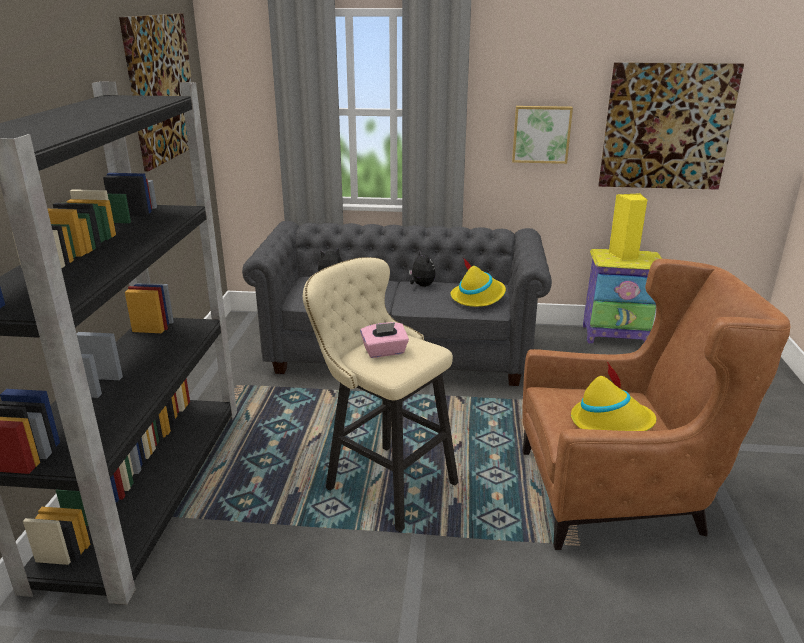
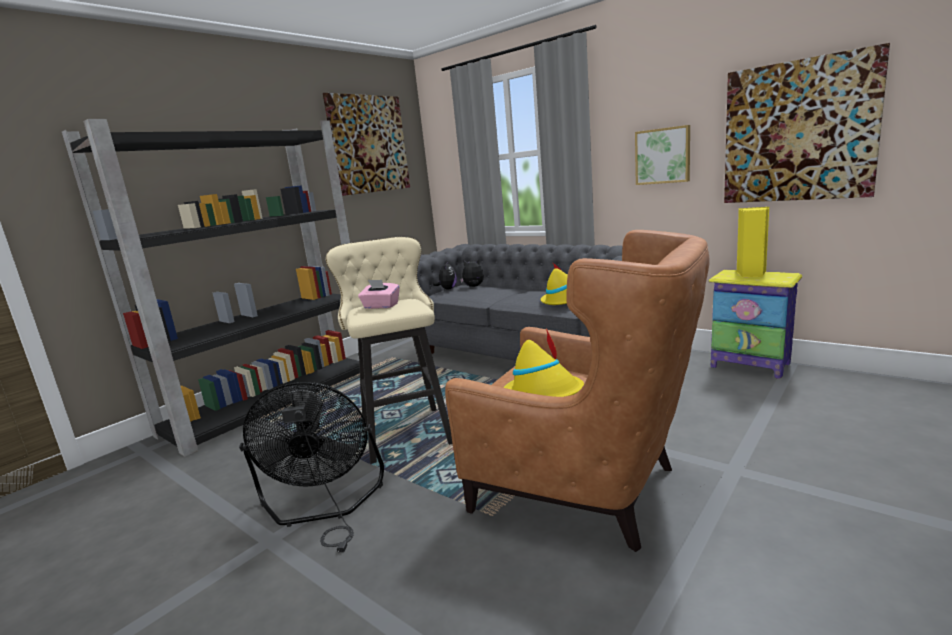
camera: 35 degrees right, 10 degrees down
(416, 599) = (323, 509): none -> black fan
(421, 286) = (535, 292): plush toy -> plush toy (447, 289)

